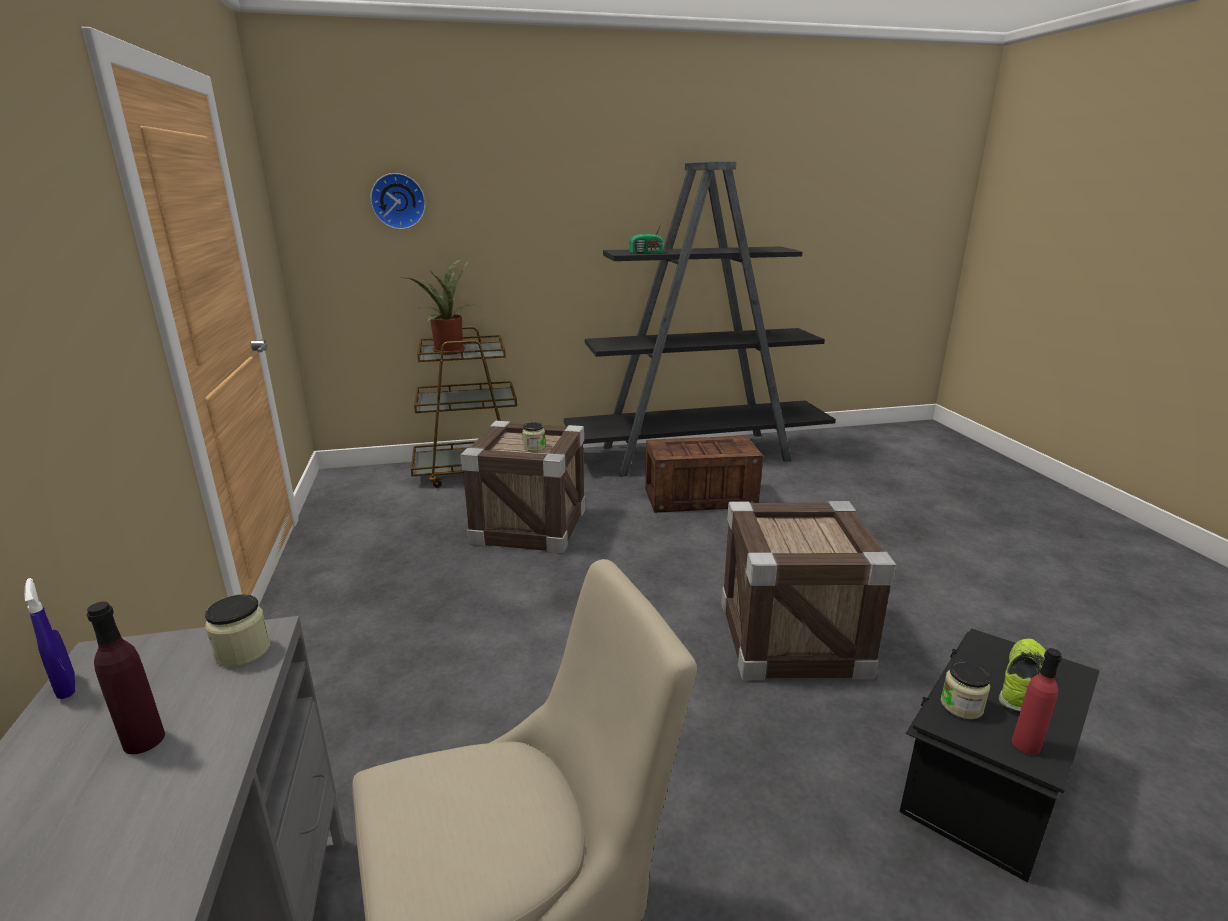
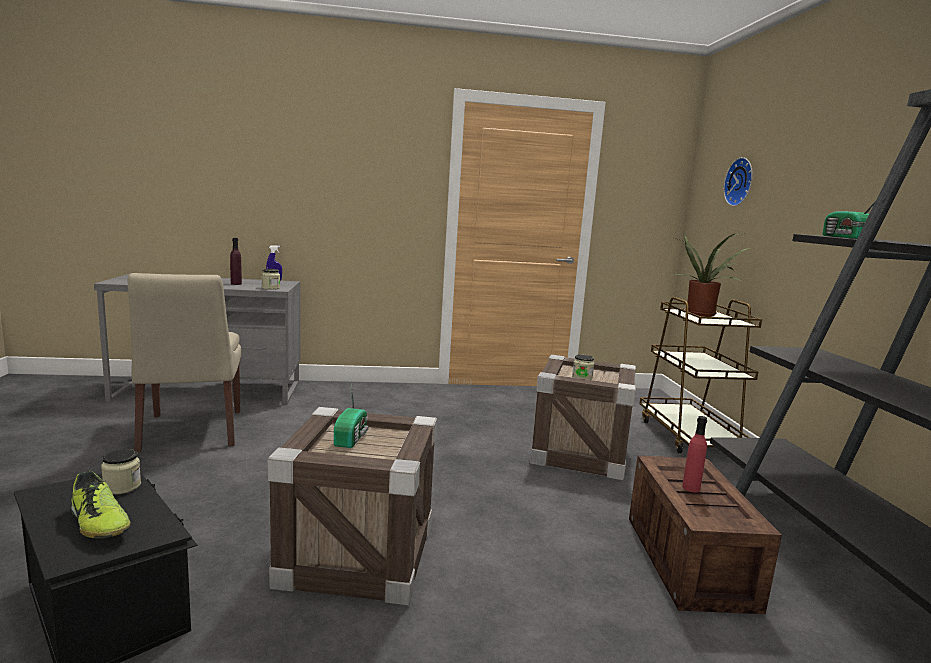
camera: 95 degrees right, 10 degrees down
(797, 542) = (352, 438): none -> radio
(1026, 744) = (58, 494): red bottle -> red bottle (691, 488)

